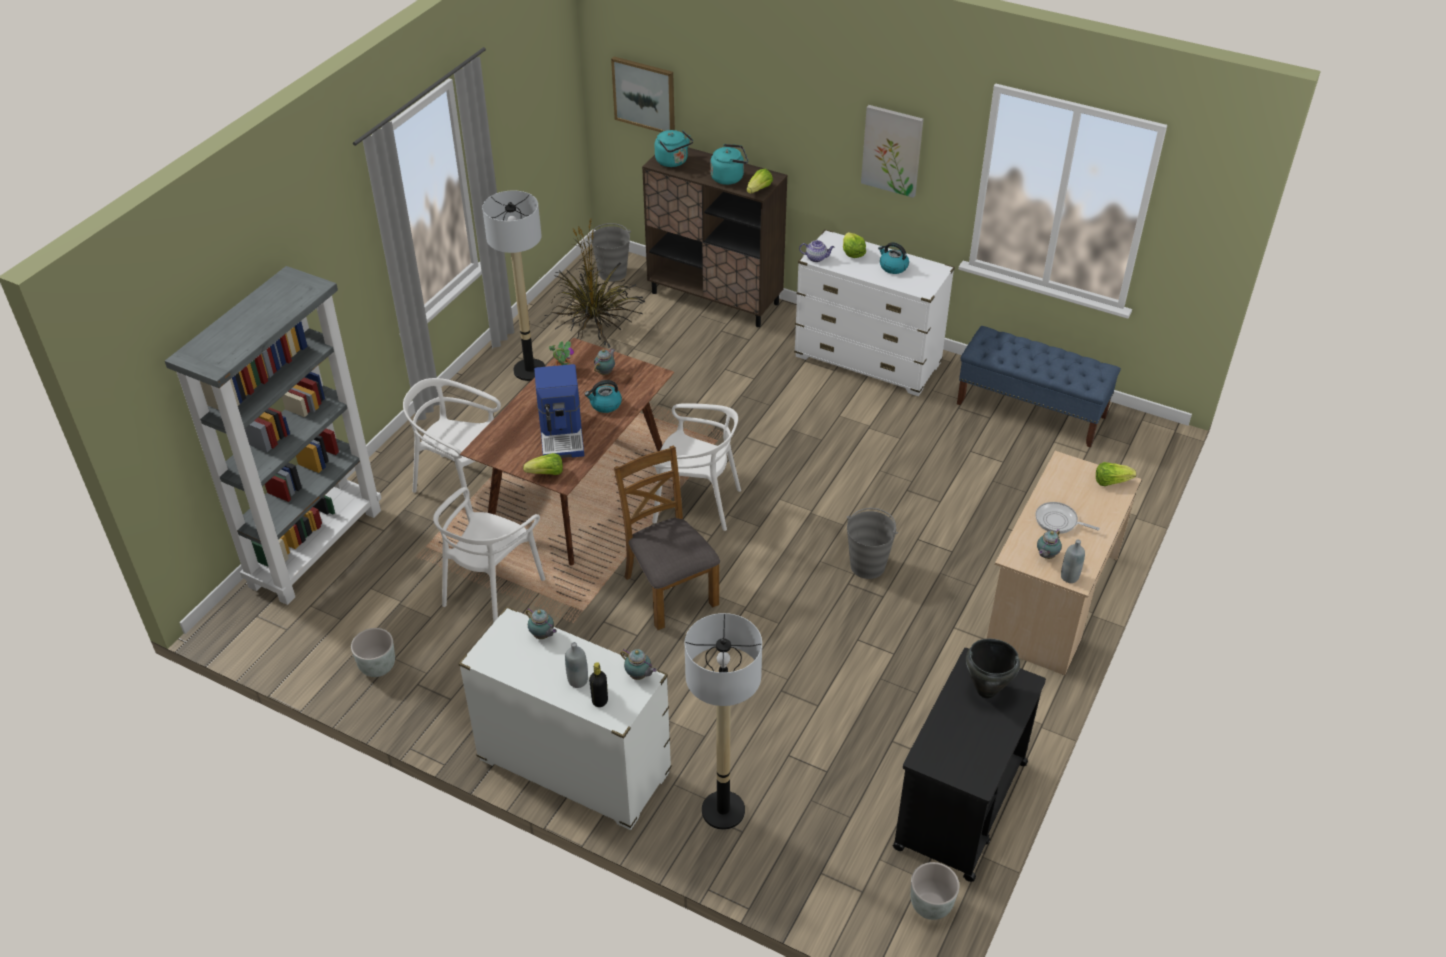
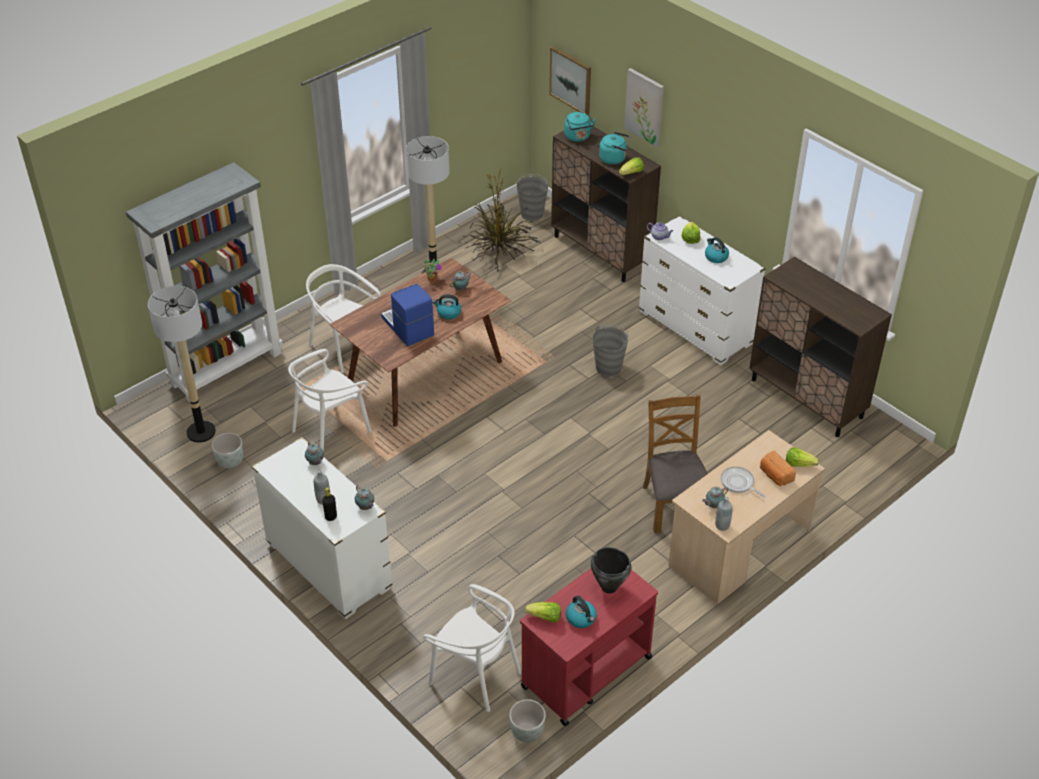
camera: 20 degrees right, 0 degrees up
(546, 473) = (381, 353): lettuce -> lettuce (545, 618)
(562, 434) = (407, 327): coffee machine -> coffee machine turned 135 degrees clockwise
(669, 590) = (455, 462): brown chair -> brown chair (673, 505)
(696, 503) = (506, 405): white chair -> white chair (475, 675)
(723, 810) = (415, 625): floor lamp -> floor lamp (201, 432)
(868, 565) = (610, 484): grey bucket -> grey bucket (608, 368)
(892, 150) = (733, 164): picture -> picture (645, 106)
(960, 805) = (585, 672): black cart -> red cart
(976, 740) = (581, 618): none -> kettle
(1031, 410) = (807, 399): blue bench -> brown cabinet
(1093, 502) = (775, 475): none -> bread

